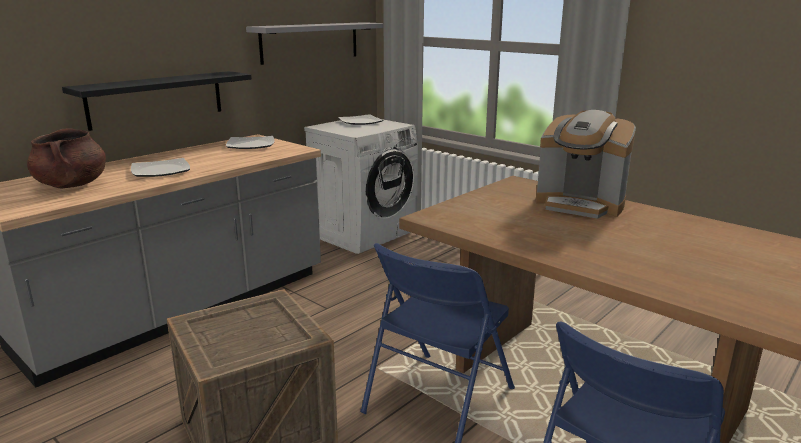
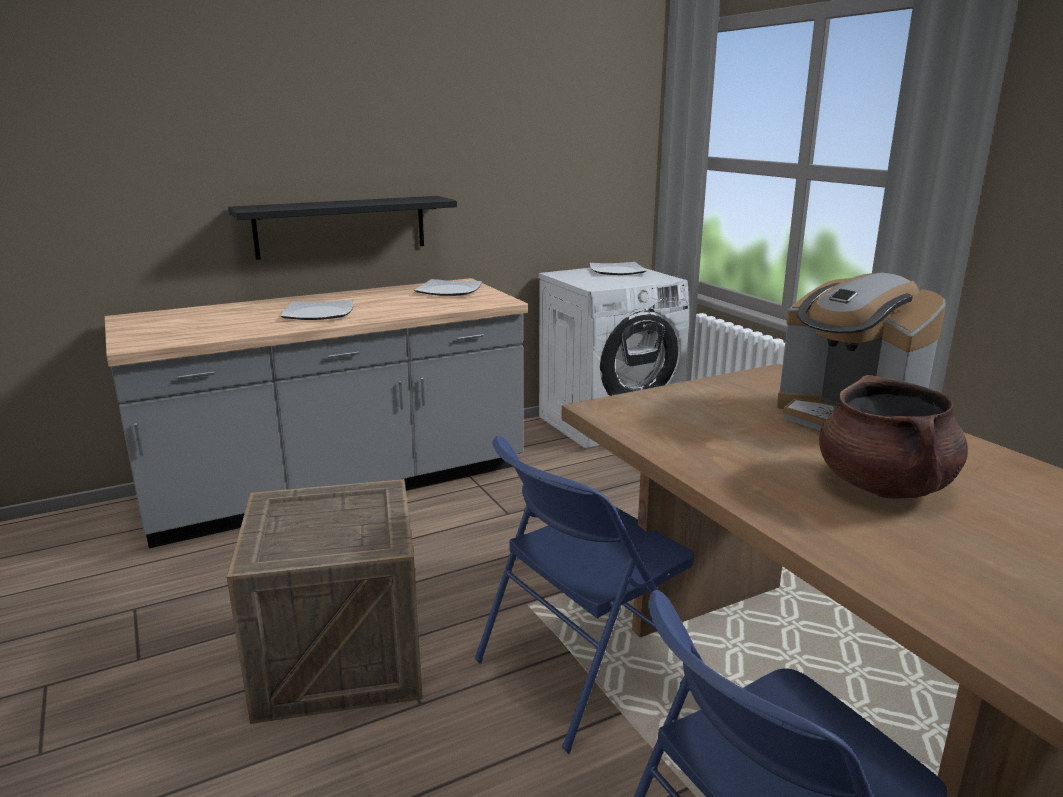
camera: 20 degrees right, 0 degrees up
(72, 185) = (213, 321): brown cooking pot -> brown cooking pot (884, 486)
(310, 42) = (555, 161): grey shelf -> none

